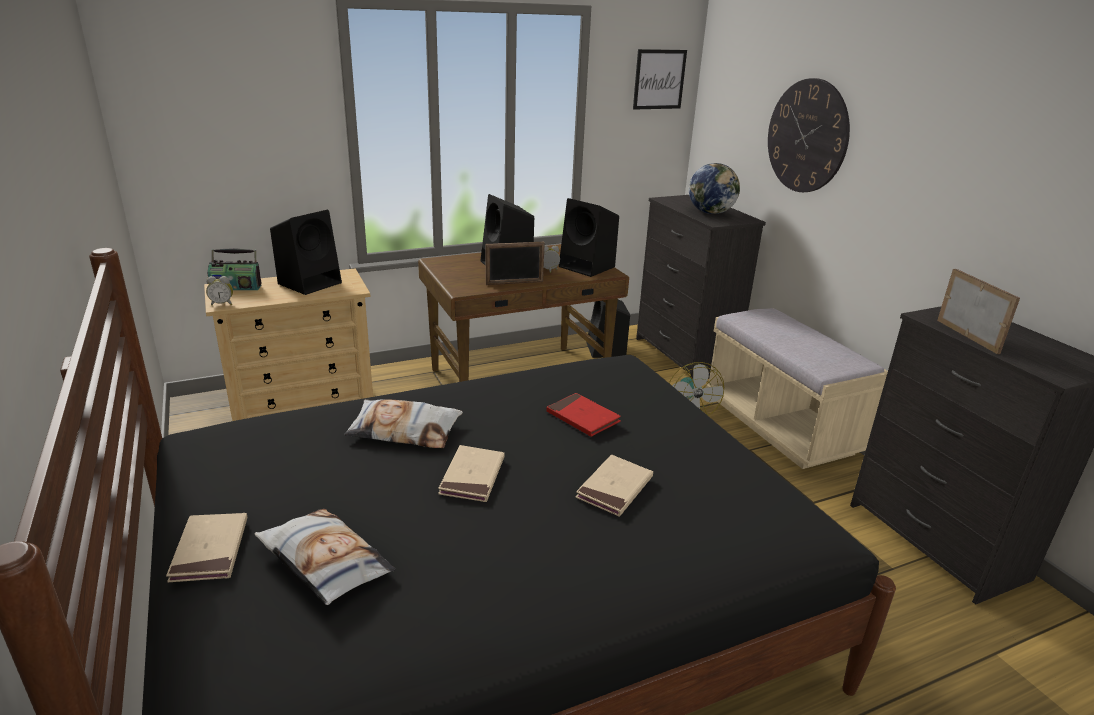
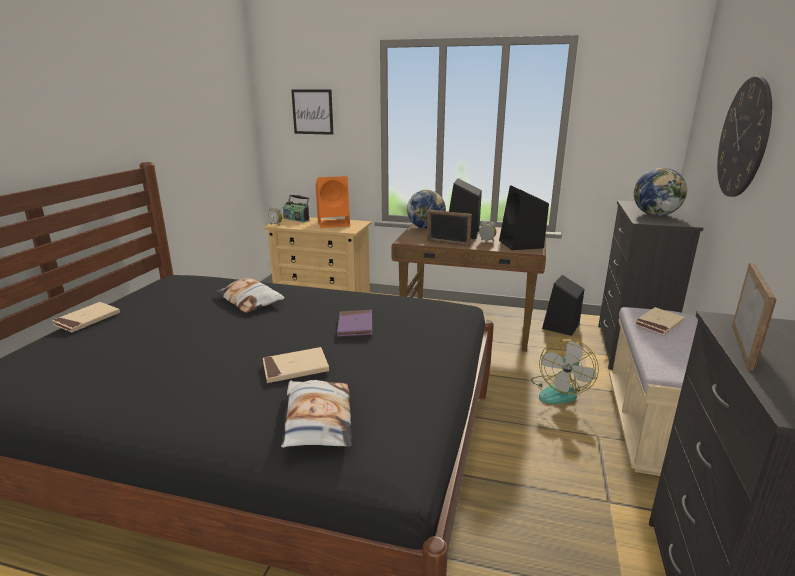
camera: 40 degrees right, 5 degrees down
(311, 283) = (334, 223): black speaker -> orange speaker
(324, 562) = (107, 341): pillow -> pillow (317, 420)
(451, 265) = (426, 228): none -> globe
(472, 476) = (236, 332): beige book -> beige book (658, 323)
(582, 418) = (355, 326): red book -> purple book
(659, 79) = (648, 97): picture -> picture (312, 112)

